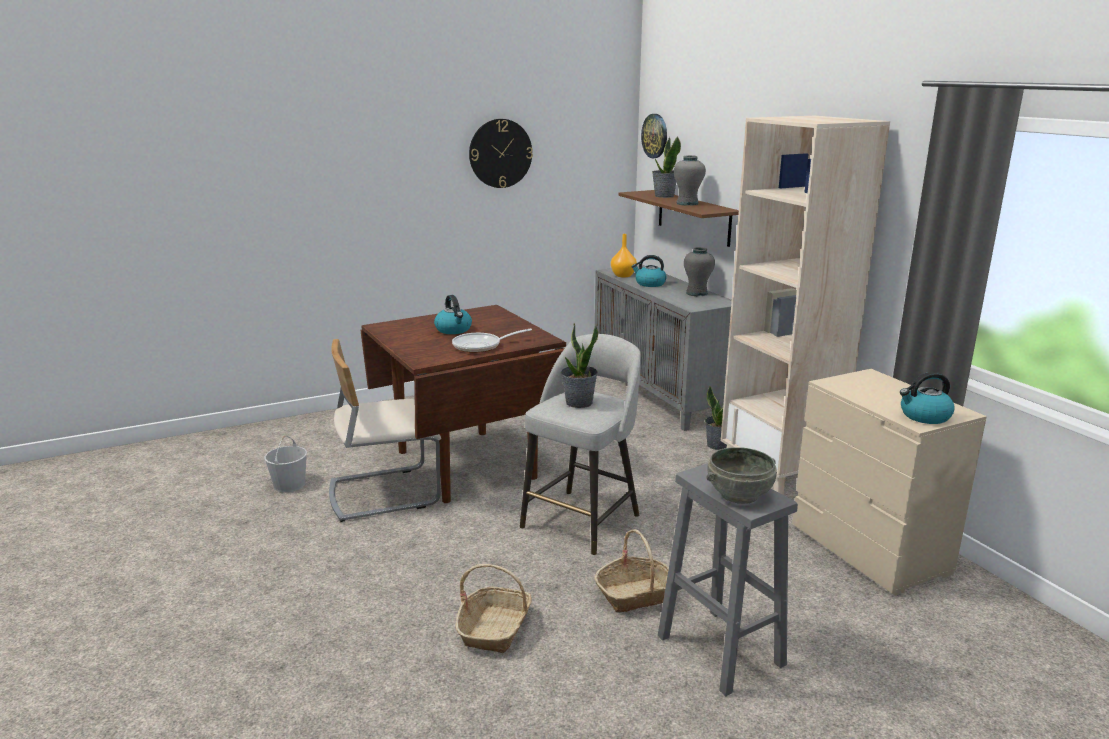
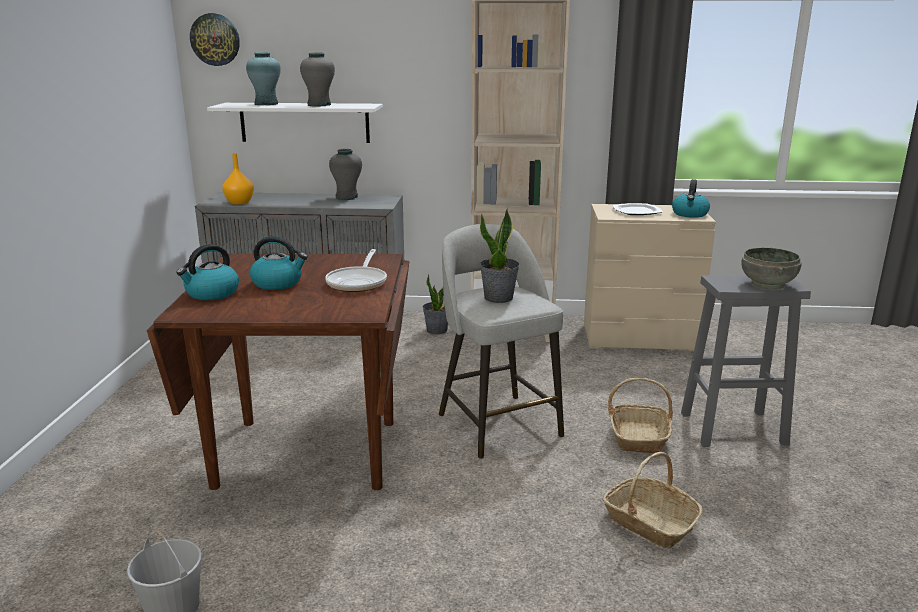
camera: 60 degrees left, 0 degrees up
(384, 493) = (304, 526): beige chair -> none
(500, 153) = (83, 64): wall clock -> none
(649, 284) = (286, 201): kettle -> kettle (212, 294)
(664, 196) = (266, 104): potted plant -> turquoise vase
(693, 217) = (304, 122): brown shelf -> white shelf
(880, 391) = (636, 211): none -> plate

